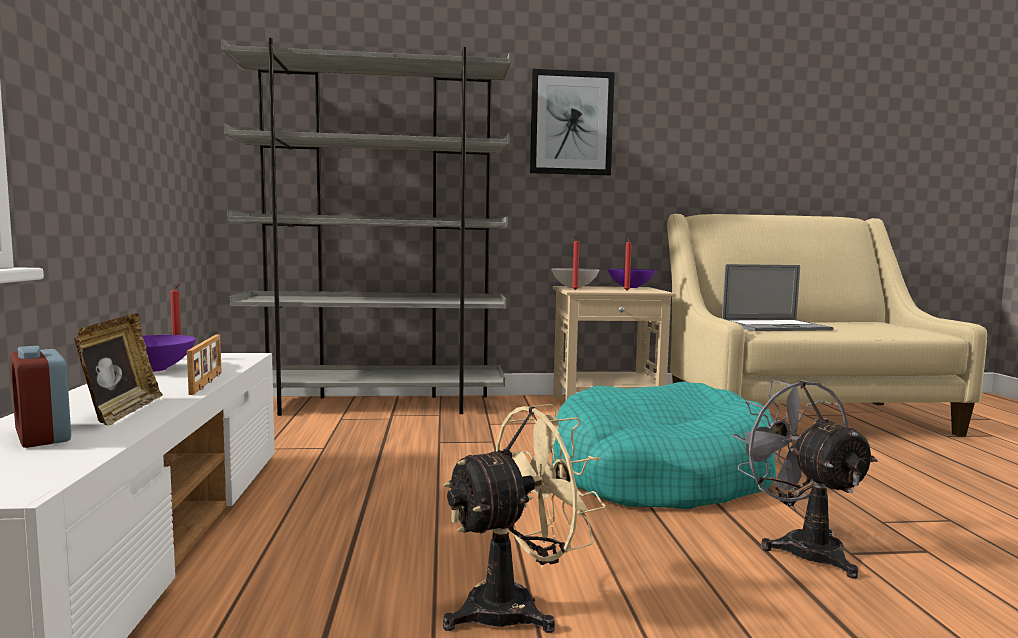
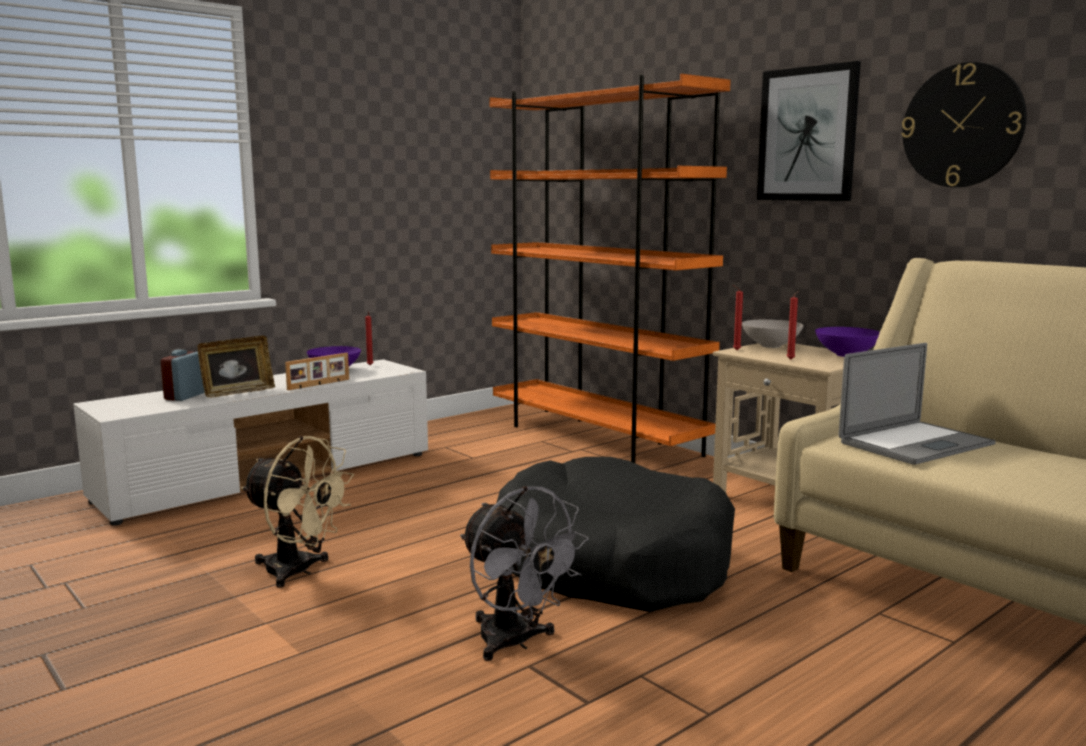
camera: 55 degrees right, 5 degrees up
(376, 405) = (595, 437): grey bookcase -> orange bookcase
(660, 474) = (609, 562): turquoise dog bed -> black dog bed
(687, 127) = (962, 125): none -> wall clock
(775, 327) = (915, 443): laptop -> laptop turned 75 degrees counterclockwise
(801, 546) = (515, 643): grey fan -> grey fan turned 105 degrees clockwise

